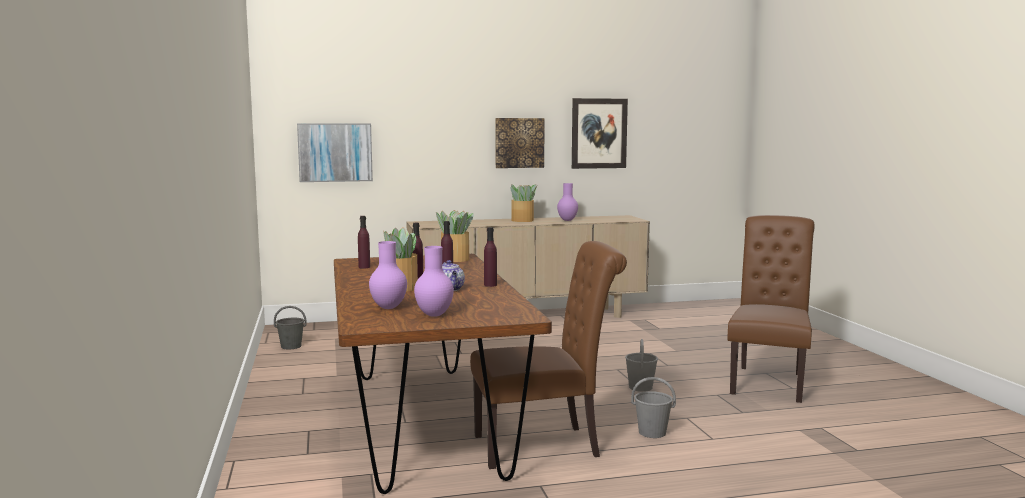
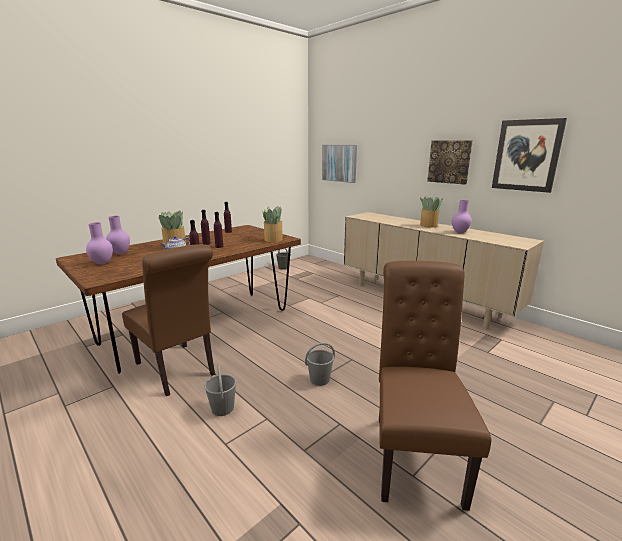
camera: 60 degrees right, 10 degrees up
(768, 381) = (414, 452): brown chair -> brown chair turned 75 degrees counterclockwise

